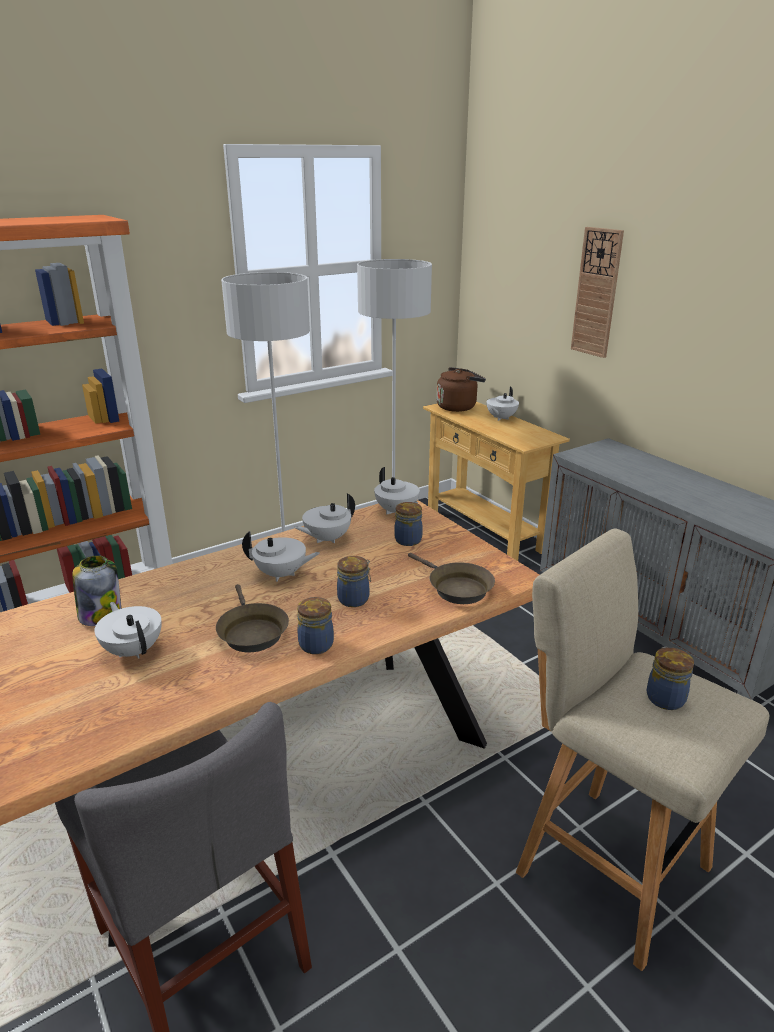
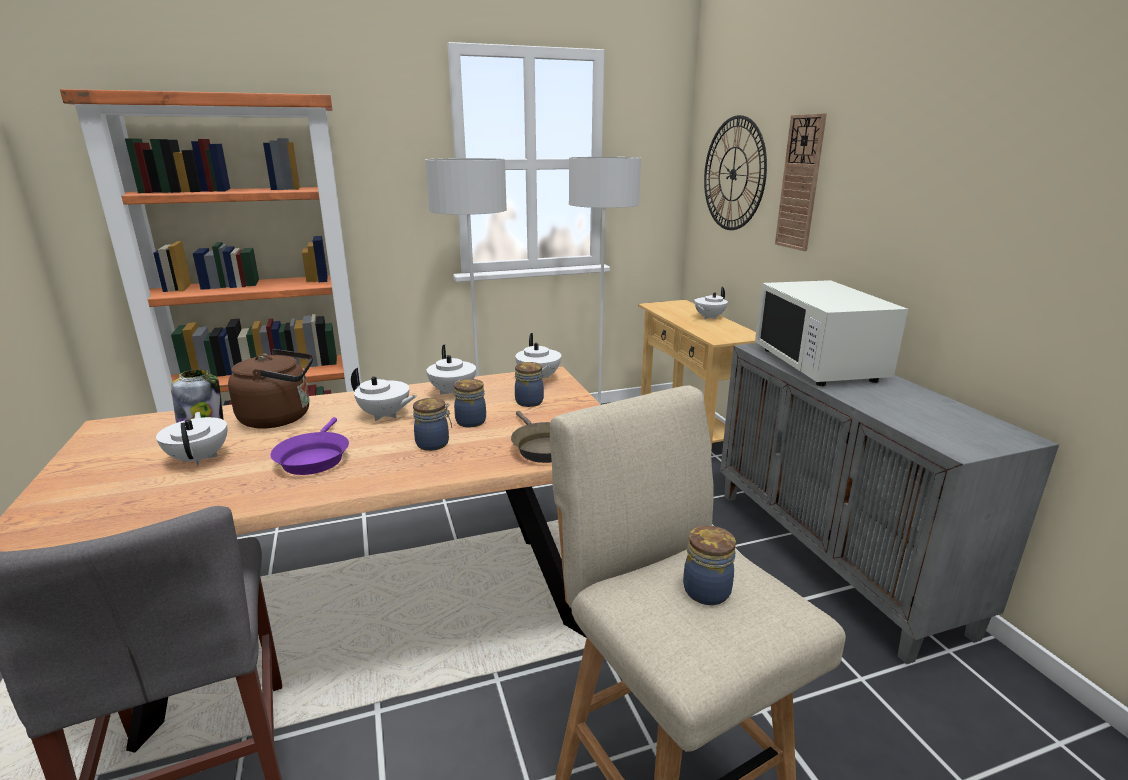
camera: 15 degrees right, 5 degrees down
(251, 632) = (314, 458): brown frying pan -> purple frying pan
(316, 644) = (363, 476): jar -> jar (471, 421)
(326, 539) = (452, 393): white teapot -> white teapot turned 90 degrees counterclockwise
(458, 407) = (672, 306): brown kettle -> brown kettle (281, 417)
(518, 275) = (733, 174): none -> wall clock
(637, 469) = (818, 364): none -> white microwave

